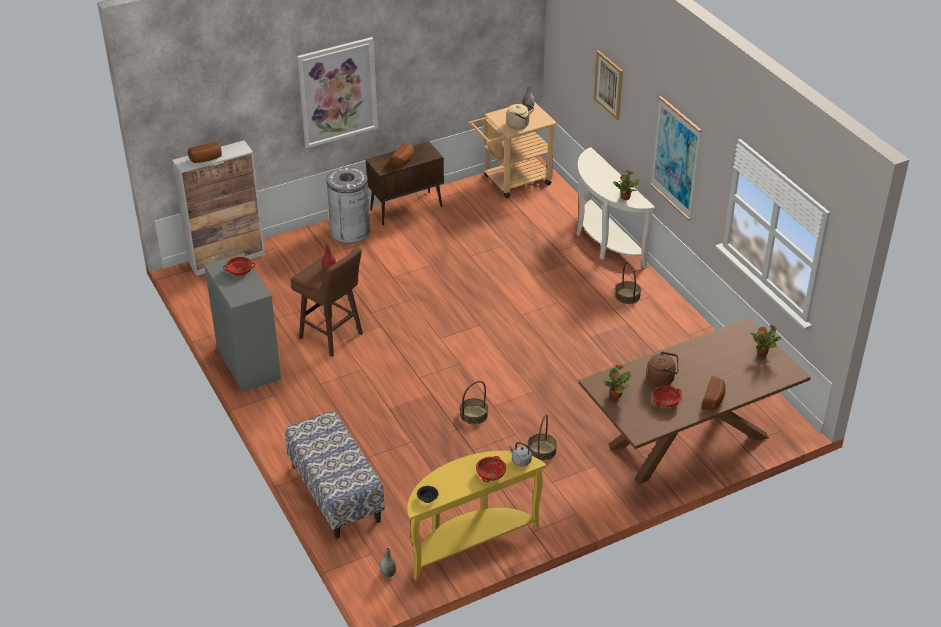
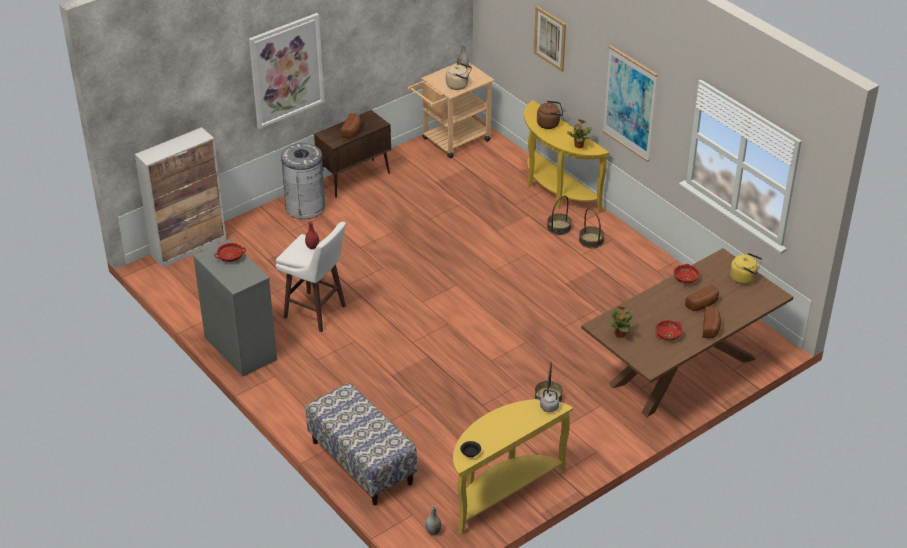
camera: 10 degrees left, 0 degrees up
(206, 159) = (169, 150): bread -> bread (703, 305)
(332, 337) = (316, 313): brown stool -> white stool
(474, 415) = (474, 371): basket -> basket (559, 227)
(490, 474) = (524, 422): red bowl -> red bowl (685, 279)
(603, 241) = (555, 190): white console table -> yellow console table
(662, 379) = (658, 314): brown kettle -> brown kettle (549, 124)
(763, 351) = (744, 278): potted plant -> yellow kettle

